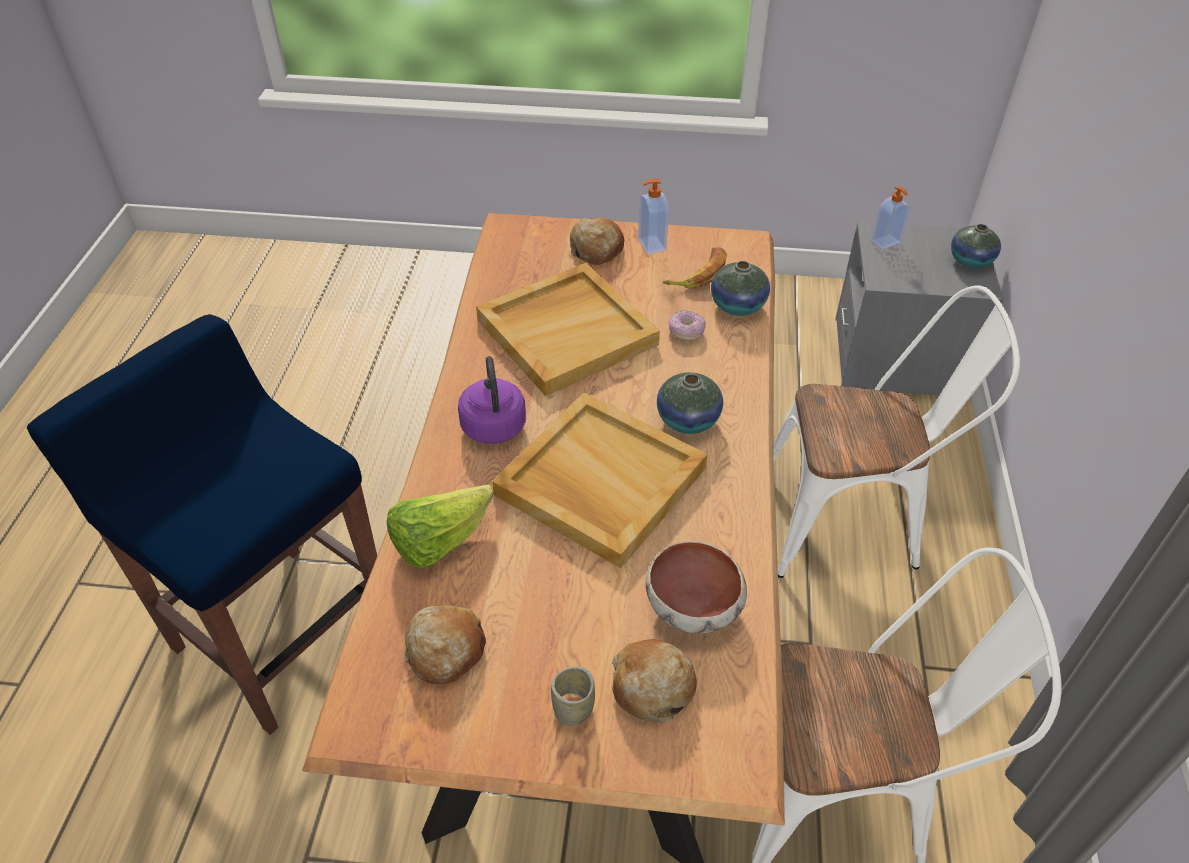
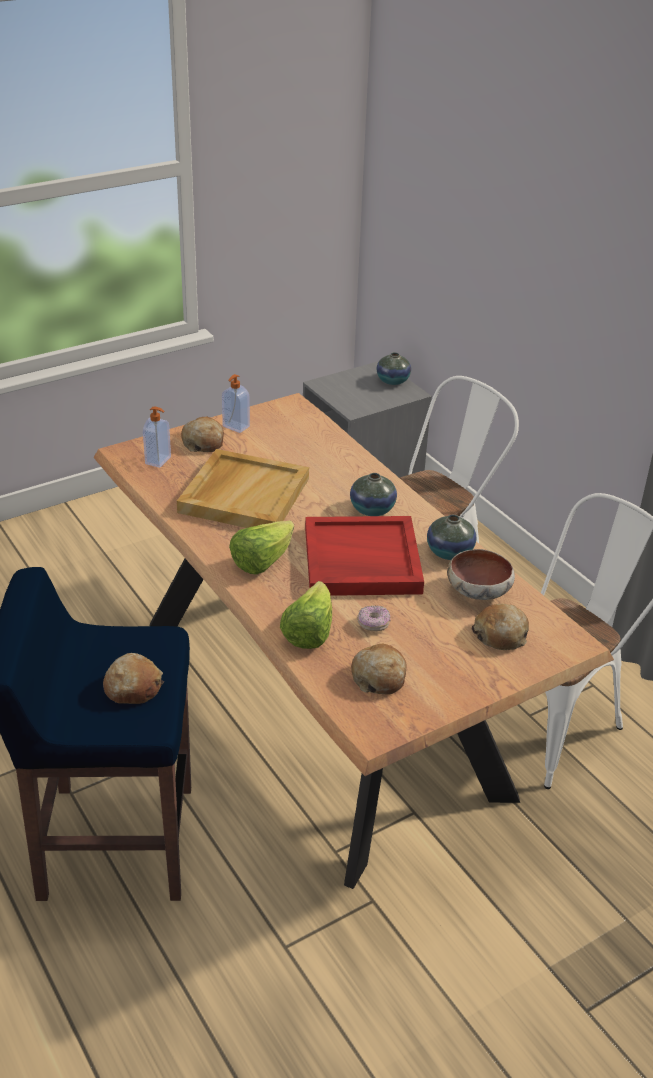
camera: 40 degrees left, 10 degrees down
(229, 501) = (133, 687): none -> bread
(493, 423) = (262, 561): purple kettle -> lettuce
(573, 709) = (475, 664): cup -> none
(598, 481) = (361, 561): beige tray -> red tray
(686, 332) = (316, 466): donut -> donut (373, 624)
(699, 273) = (285, 431): banana -> none
(737, 305) = (329, 440): vase -> vase (449, 552)
(886, 242) = (333, 388): soap dispenser -> soap dispenser (159, 460)

